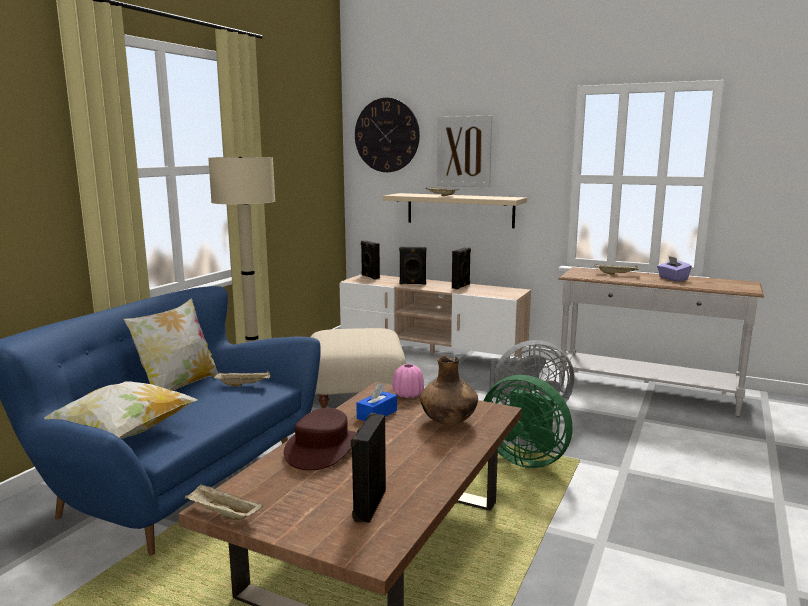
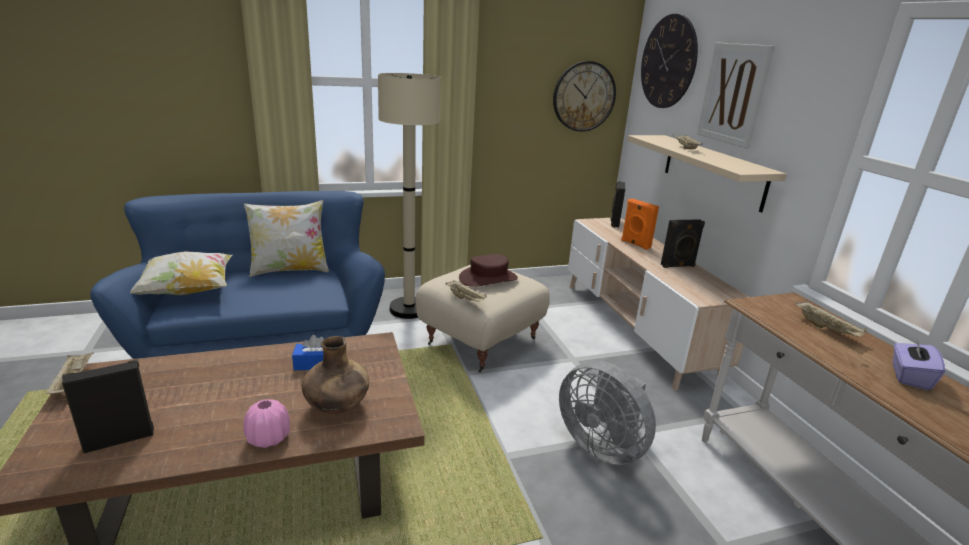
camera: 45 degrees right, 10 degrees up
(244, 385) = (317, 288): beige tray -> beige tray (465, 299)
(319, 171) = (584, 96): none -> wall clock
(322, 448) = (220, 370): brown hat -> brown hat (488, 278)
(408, 394) = (380, 359): pink vase -> pink vase (269, 438)
(412, 283) = (635, 244): black speaker -> orange speaker
(525, 458) = (496, 493): green fan -> none

